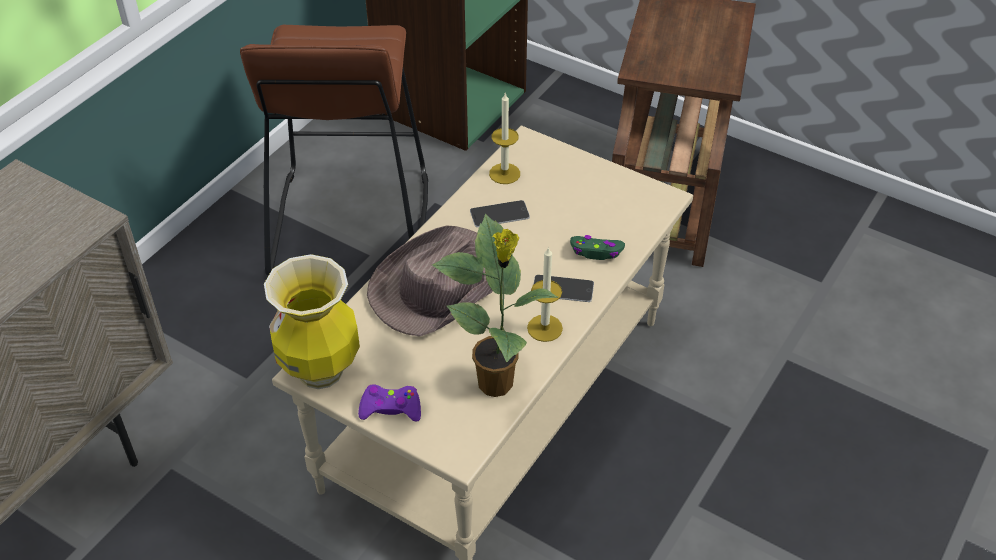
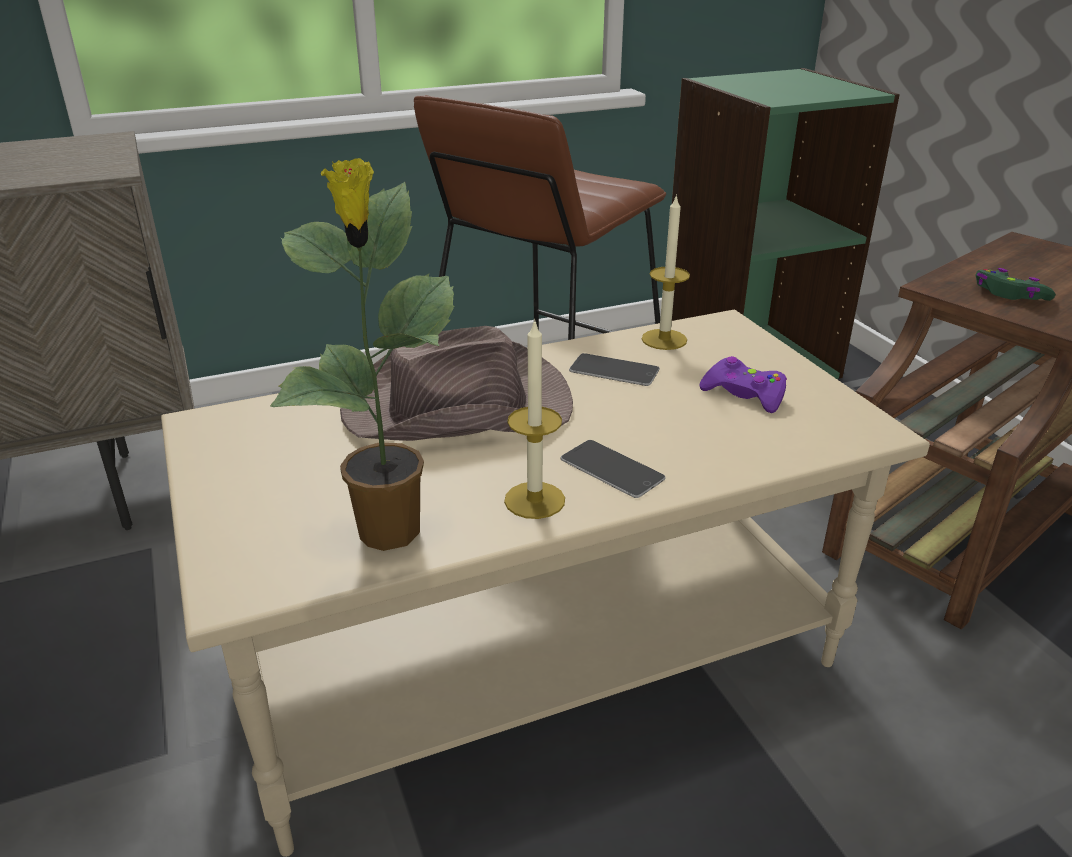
camera: 35 degrees right, 15 degrees down
(321, 372) = (213, 429): vase -> none
(390, 408) = (229, 497): purple game controller -> purple game controller (744, 394)
(596, 252) = (706, 449): green game controller -> green game controller (1009, 295)

